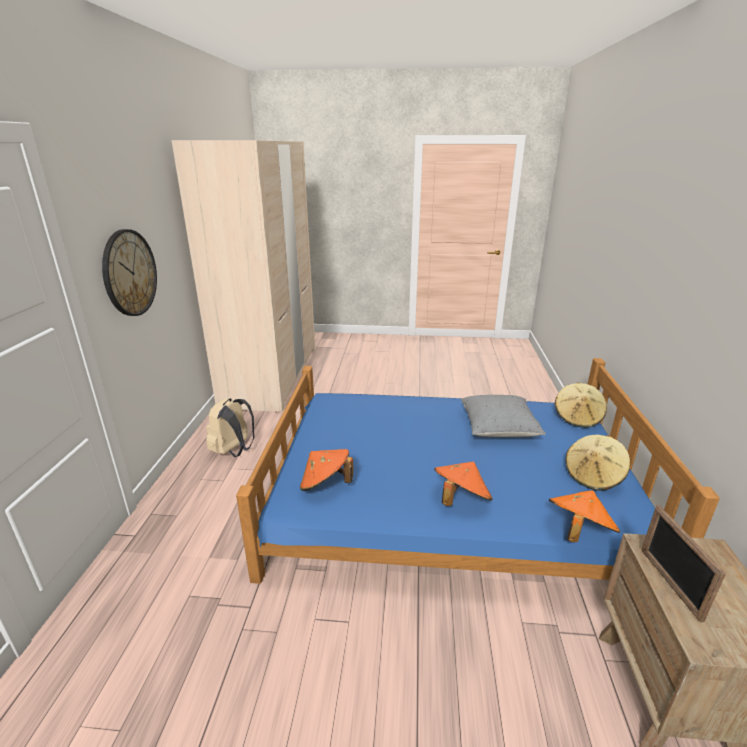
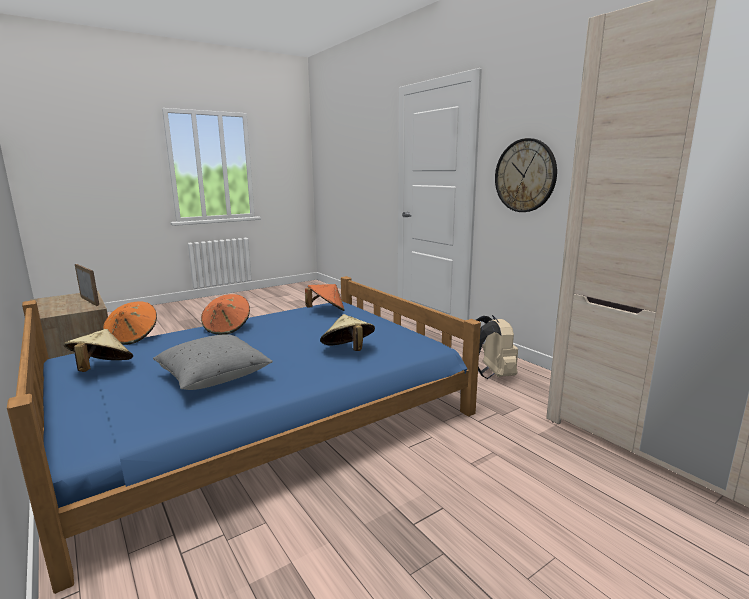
camera: 140 degrees right, 10 degrees down
(578, 417) = (90, 429): beige hat -> beige hat (348, 351)

